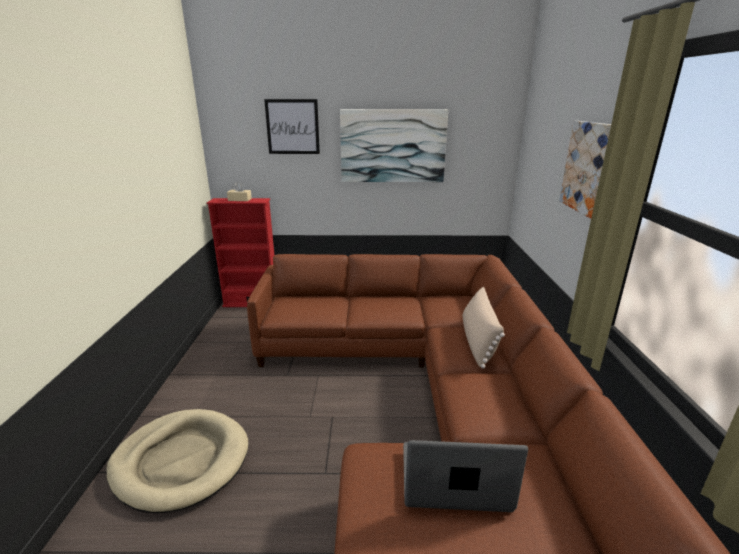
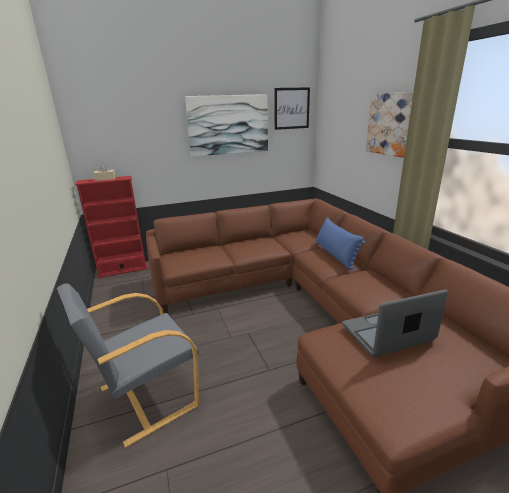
camera: 20 degrees left, 0 degrees up
(181, 461) = (146, 397): beige dog bed -> grey armchair
(292, 127) = (145, 112): picture -> picture (291, 108)
(478, 341) = (335, 254): beige pillow -> blue pillow

